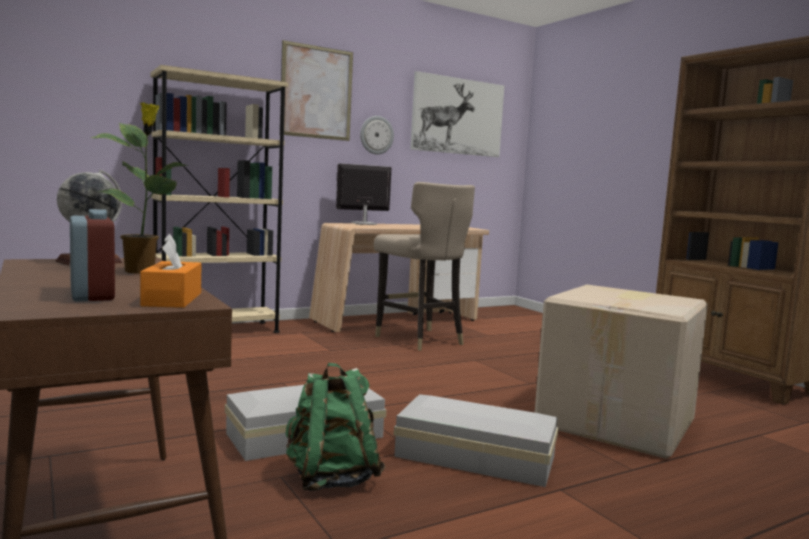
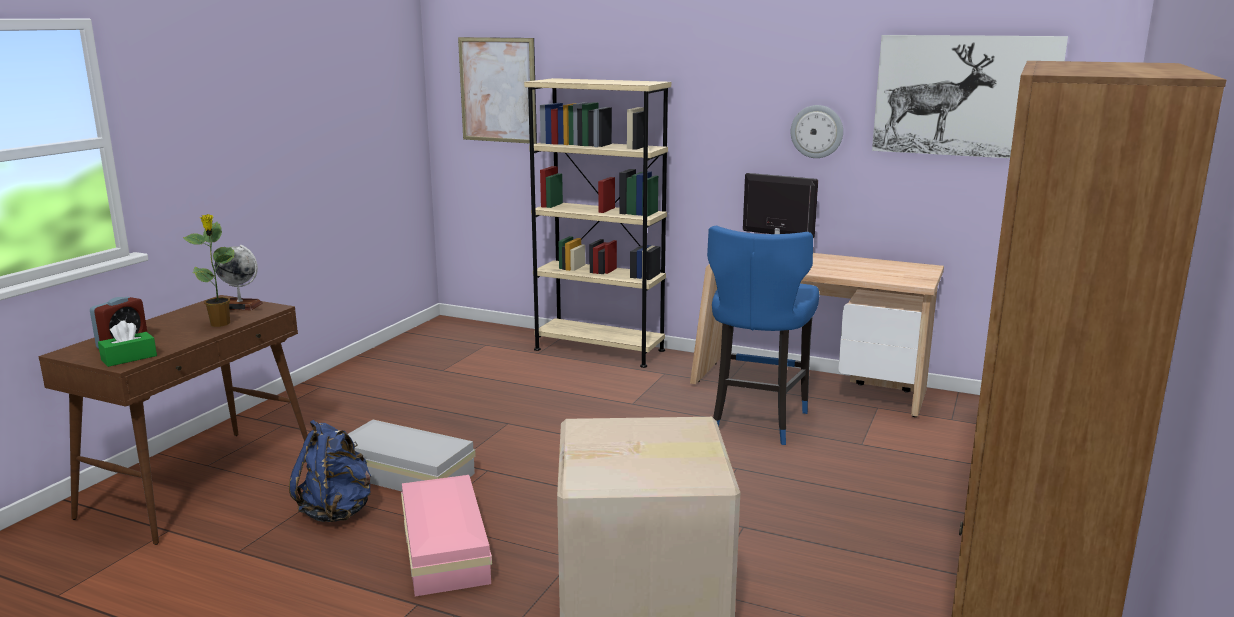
camera: 55 degrees right, 10 degrees up
(172, 299) = (129, 358): orange tissue box -> green tissue box
(316, 92) = (731, 81): picture -> picture (497, 90)
(331, 479) = (337, 511): green backpack -> blue backpack
(419, 339) = (755, 421): beige stool -> blue stool
(473, 455) = (446, 547): white storage box -> pink storage box

